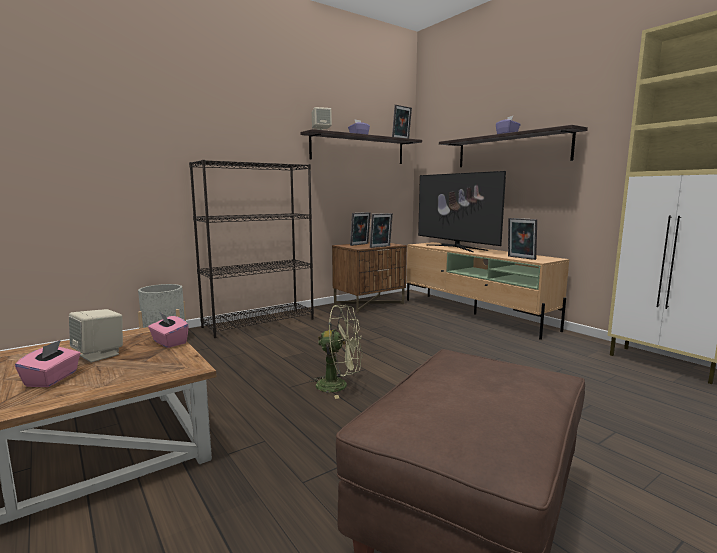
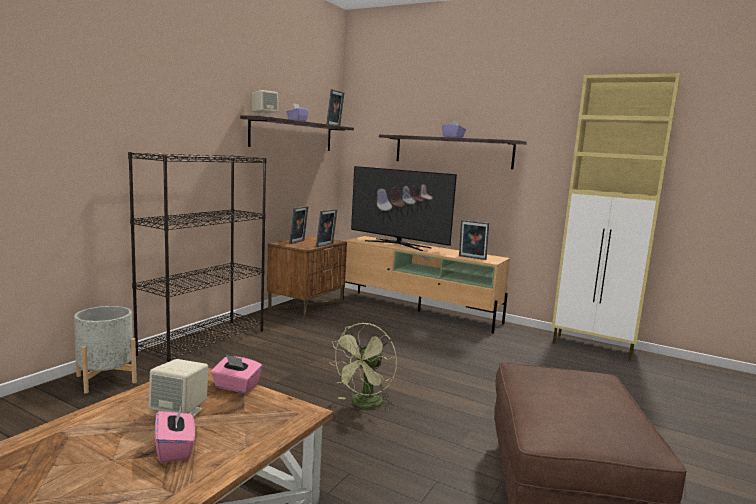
camera: 25 degrees left, 0 degrees up
(339, 386) = (364, 405): green fan -> green fan turned 135 degrees clockwise

